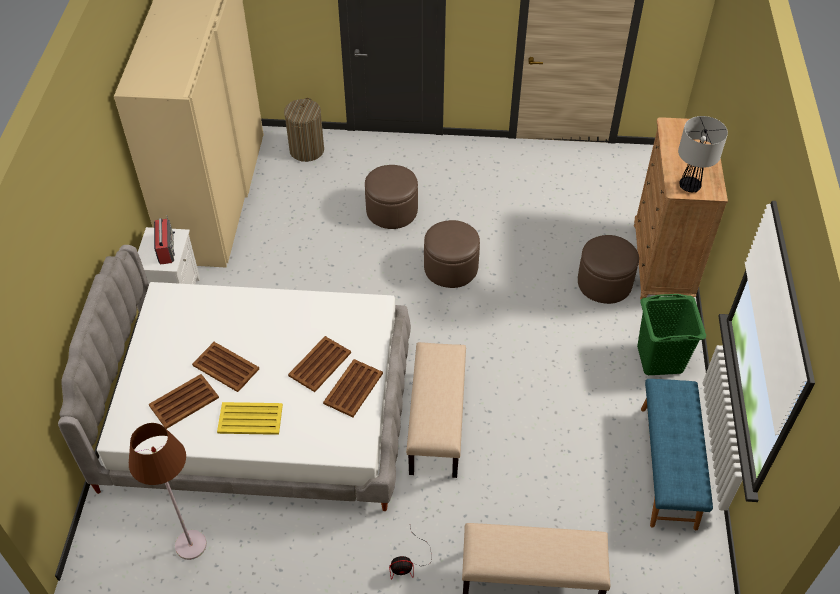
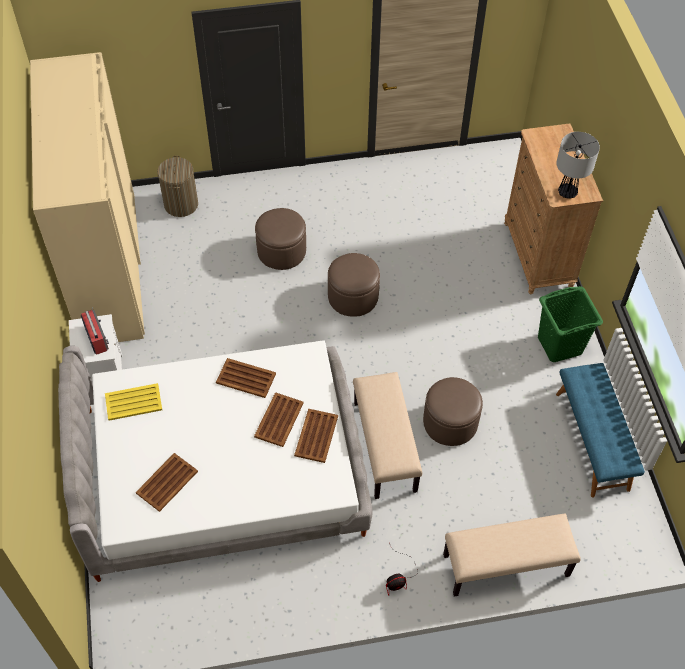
camera: 15 degrees left, 5 degrees up
(190, 545) = (201, 608): brown floor lamp -> none
(226, 367) = (194, 441): brown tray -> brown tray (246, 378)
(251, 419) = (234, 485): yellow tray -> yellow tray (134, 402)
(604, 283) = (493, 283): brown ottoman -> brown ottoman (450, 422)

